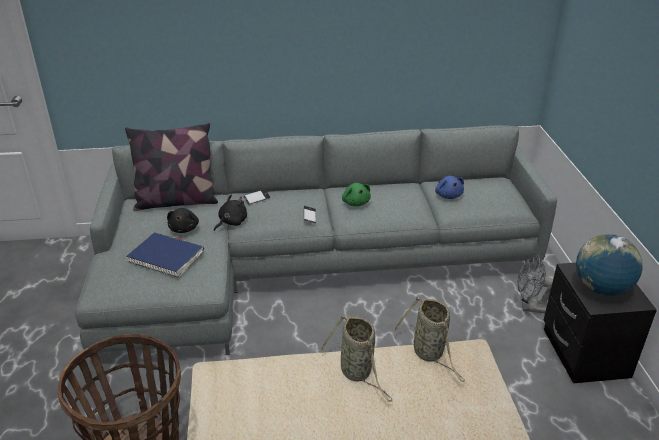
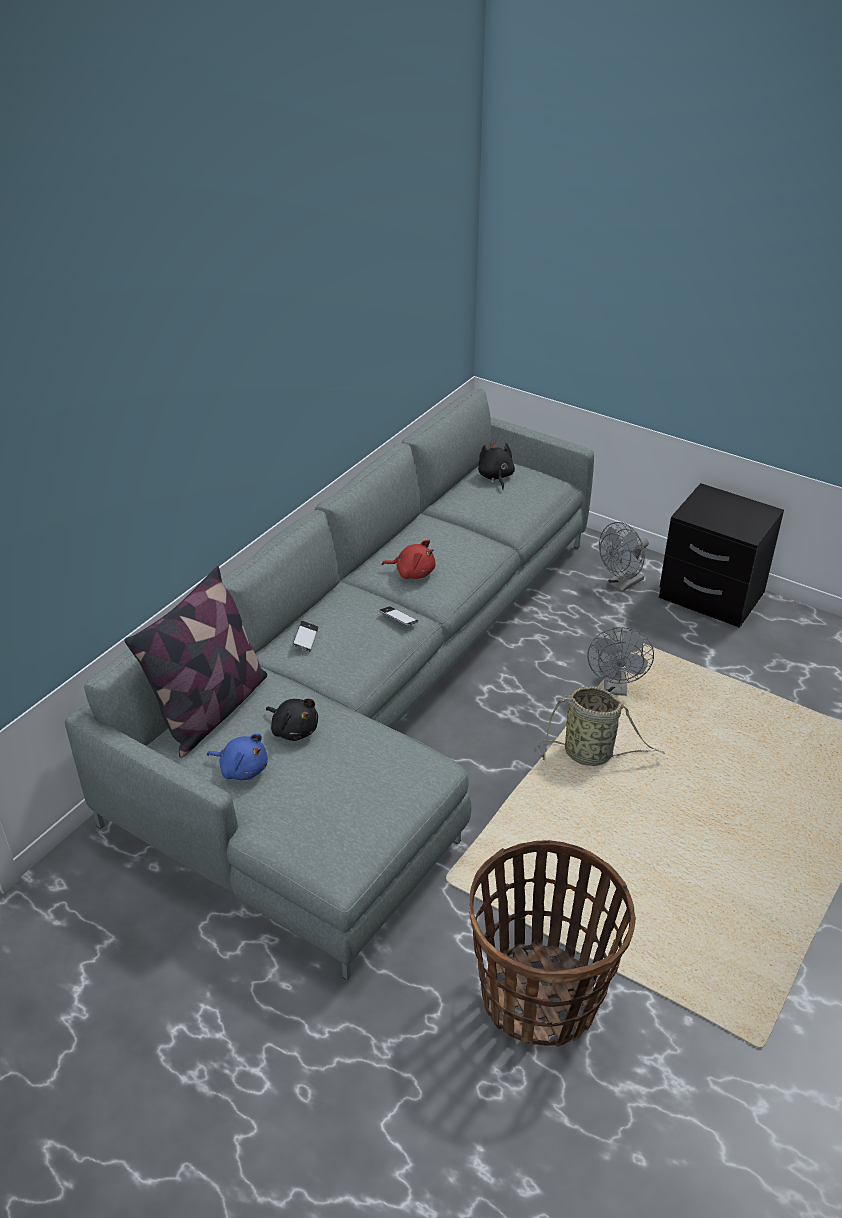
camera: 50 degrees left, 5 degrees up
(166, 257) = (341, 772): blue book -> none
(231, 222) = (325, 685): black plush toy -> black plush toy (495, 477)
(355, 202) = (413, 572): green plush toy -> red plush toy
(429, 353) = (615, 688): basket -> grey fan
(448, 195) = (479, 507): blue plush toy -> blue plush toy (242, 768)
(601, 289) = (730, 517): globe -> none

